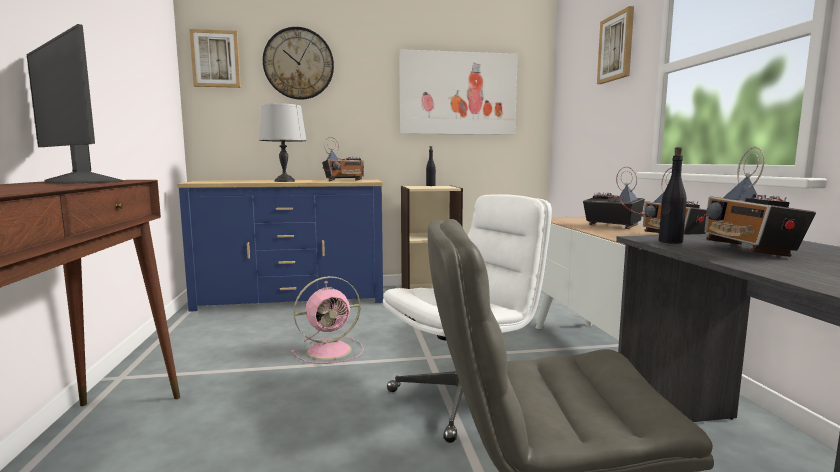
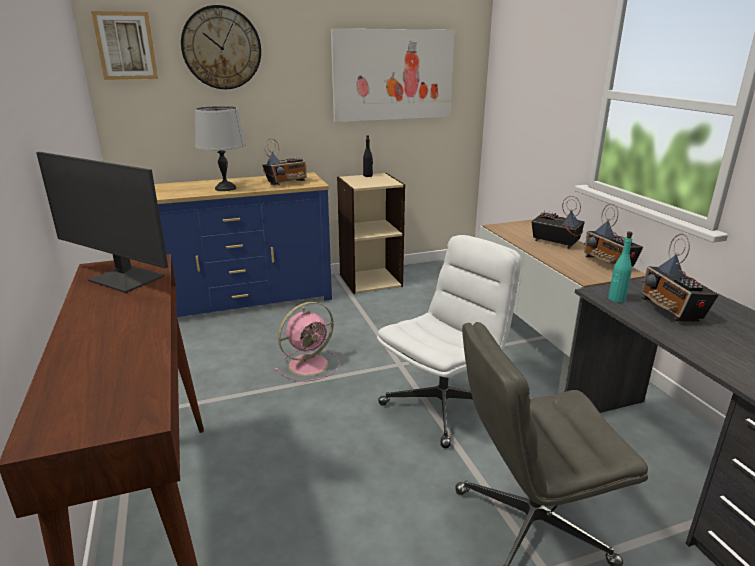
camera: 10 degrees left, 15 degrees up
(616, 47) = (561, 51): picture -> none
(670, 242) = (616, 299): black bottle -> turquoise bottle

